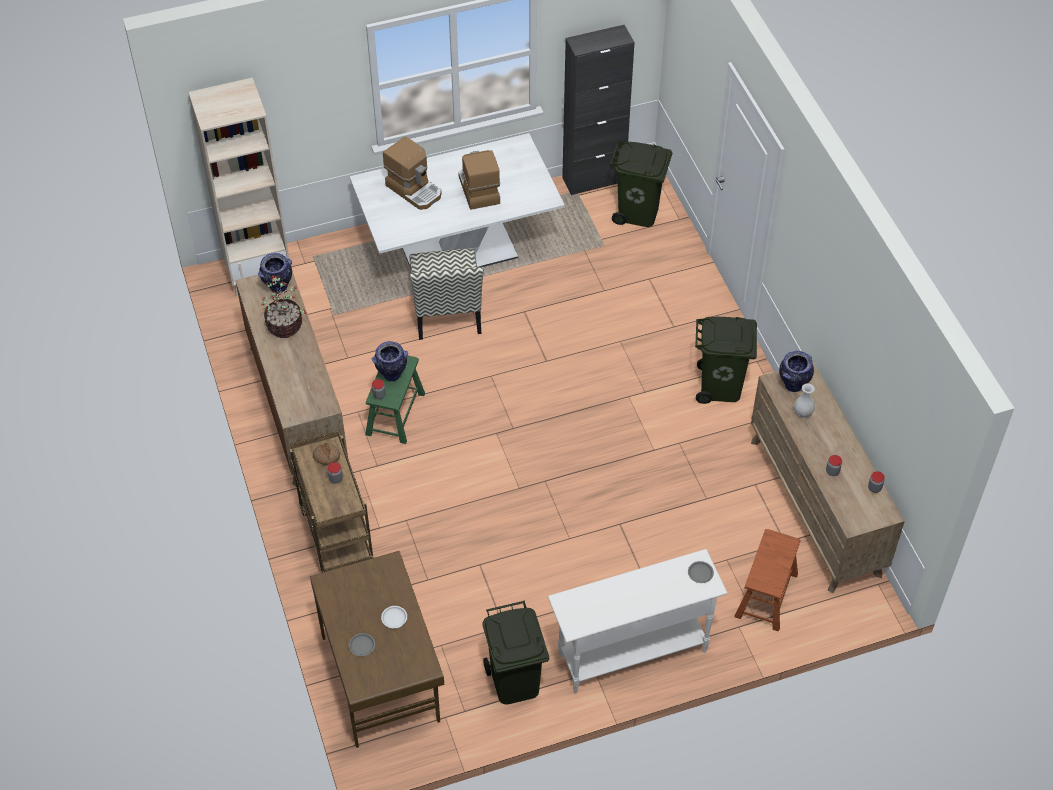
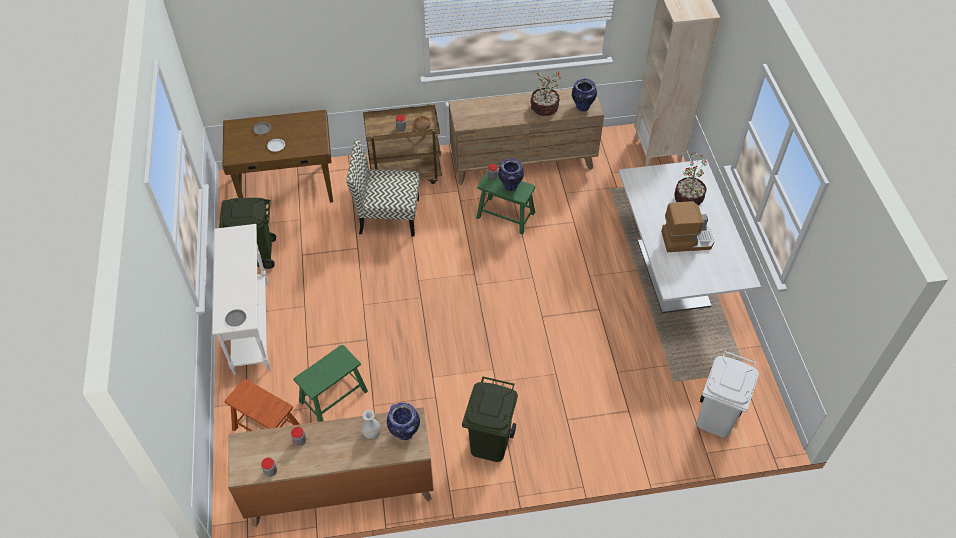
camera: 100 degrees right, 0 degrees up
(414, 189) = (688, 197): coffee machine -> potted plant
(447, 312) = (604, 257): chair -> chair (387, 216)
(593, 180) = (761, 388): black cabinet -> none
(638, 213) = (715, 417): green trash can -> white trash can
(705, 540) = (333, 396): none -> green stool

